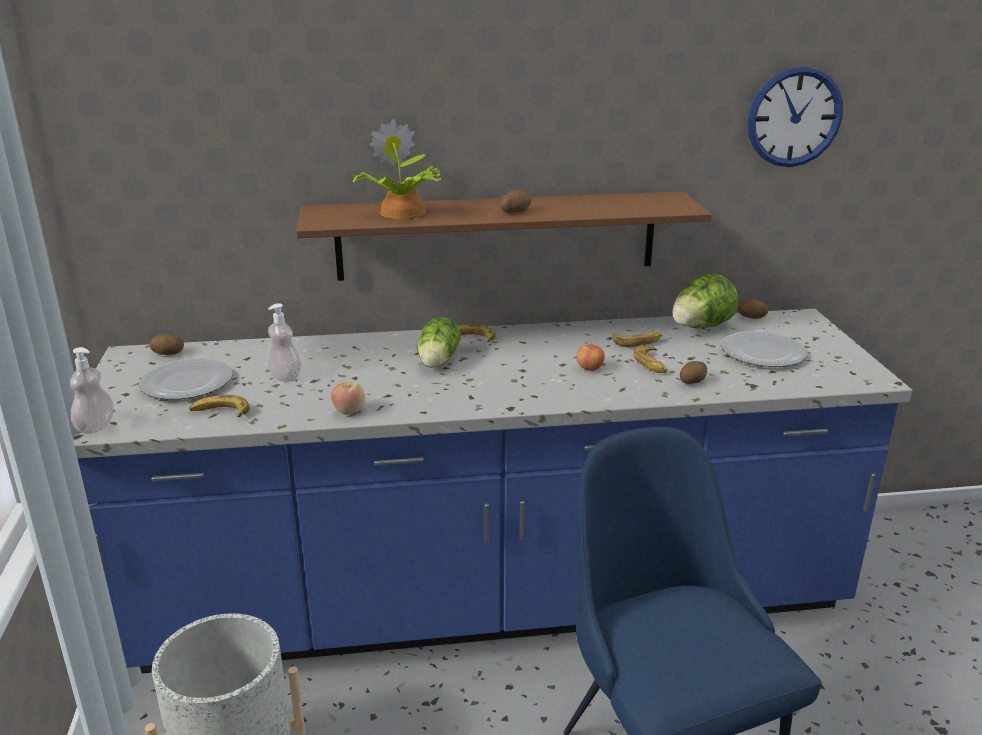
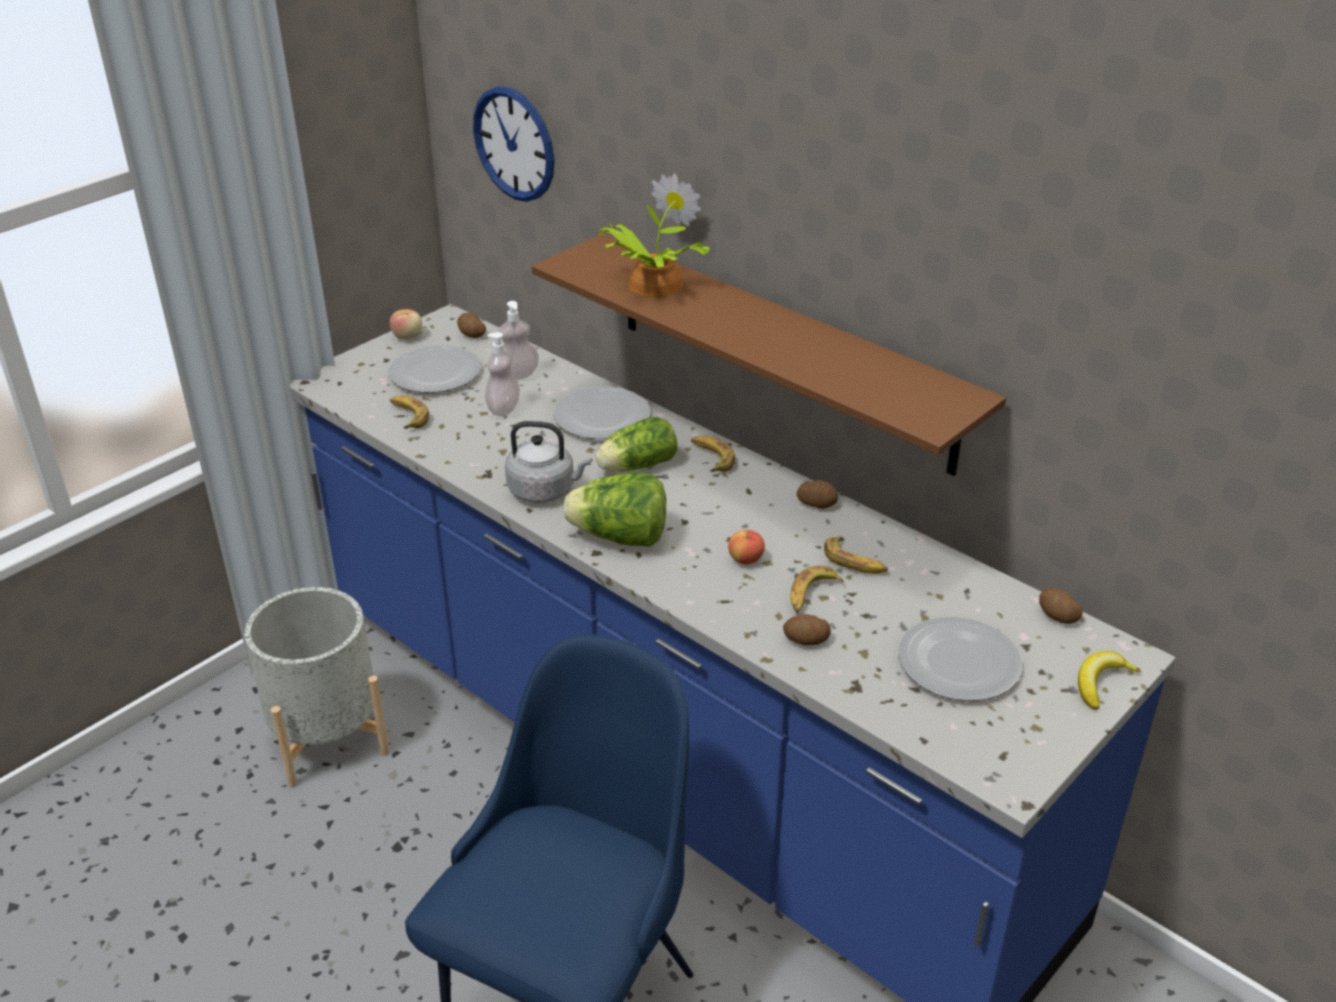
camera: 50 degrees right, 10 degrees up
(96, 427) = (325, 380): soap dispenser -> soap dispenser (517, 375)
(349, 411) = (483, 472): apple -> apple (408, 336)
(363, 351) = (602, 418): none -> plate
(411, 398) = (545, 491): none -> grey kettle
(514, 211) = (750, 334): potato -> potato (817, 503)
(700, 327) = (963, 589): lettuce -> lettuce (620, 538)
(794, 117) = (1178, 360): wall clock -> wall clock (514, 144)
(818, 330) = (1101, 683): none -> banana

